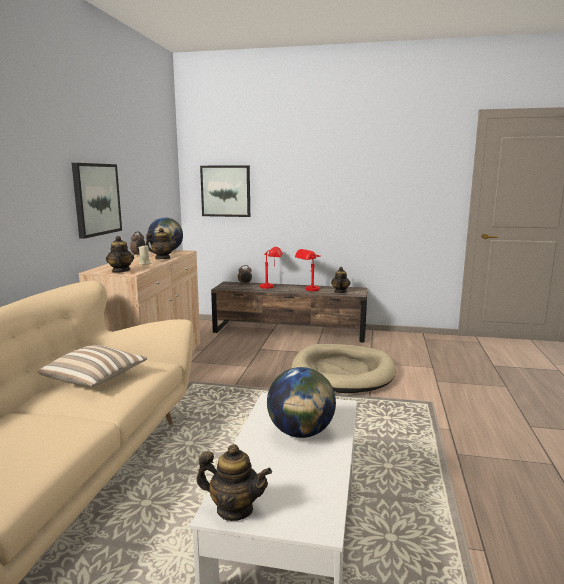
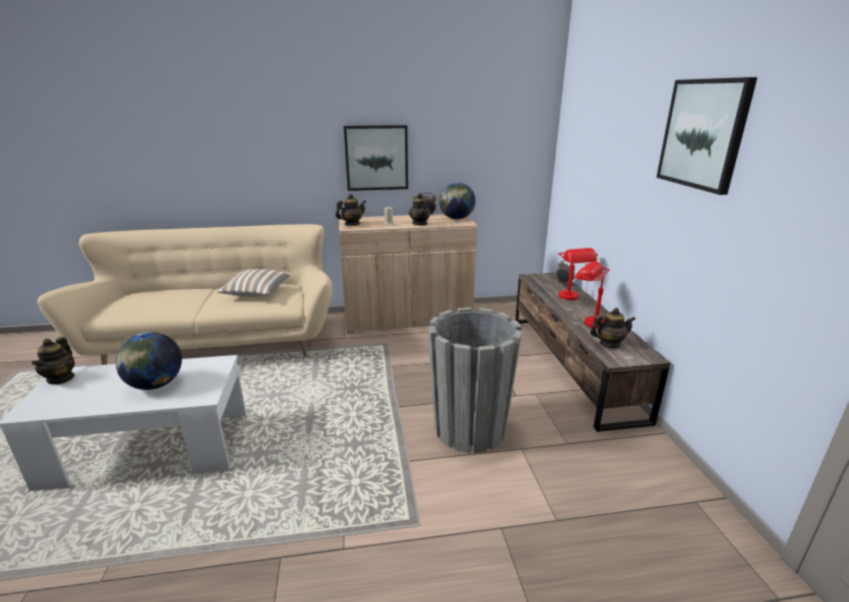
camera: 70 degrees right, 10 degrees up
(226, 191) = (580, 160): picture -> picture (703, 134)
(343, 372) = (470, 428): beige dog bed -> grey planter

